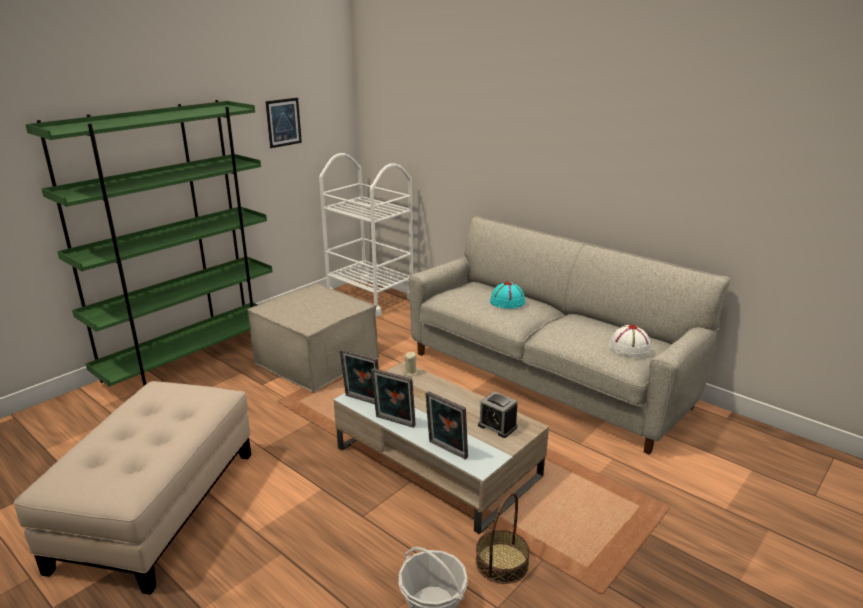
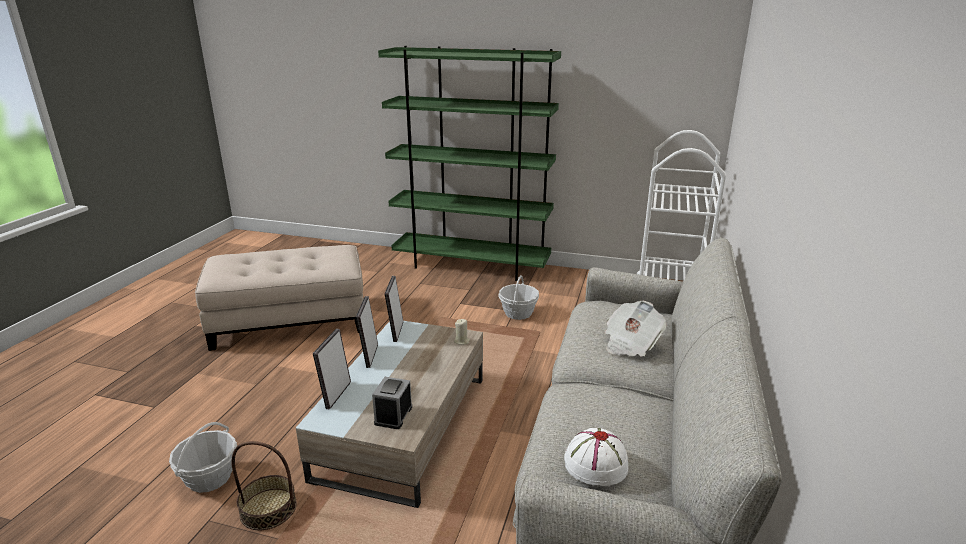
camera: 65 degrees right, 0 degrees up
(283, 122) = (628, 83): picture -> none
(317, 361) = (518, 313): beige ottoman -> basket
(507, 302) = (630, 343): turquoise hat -> newspaper

